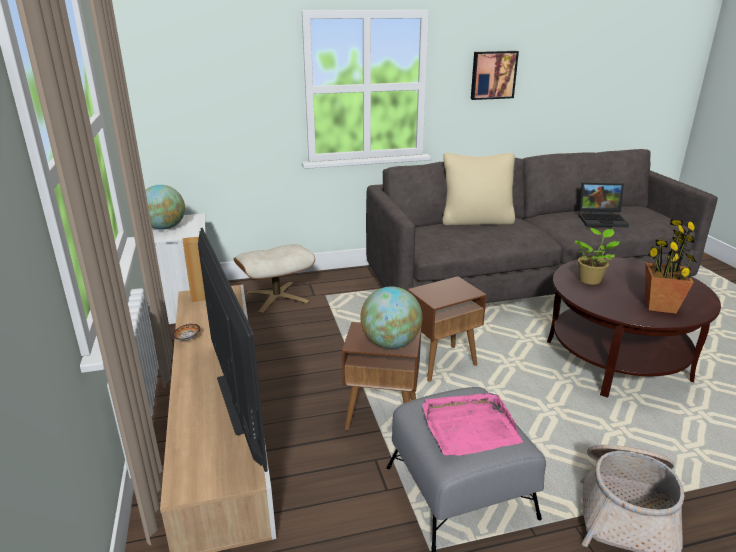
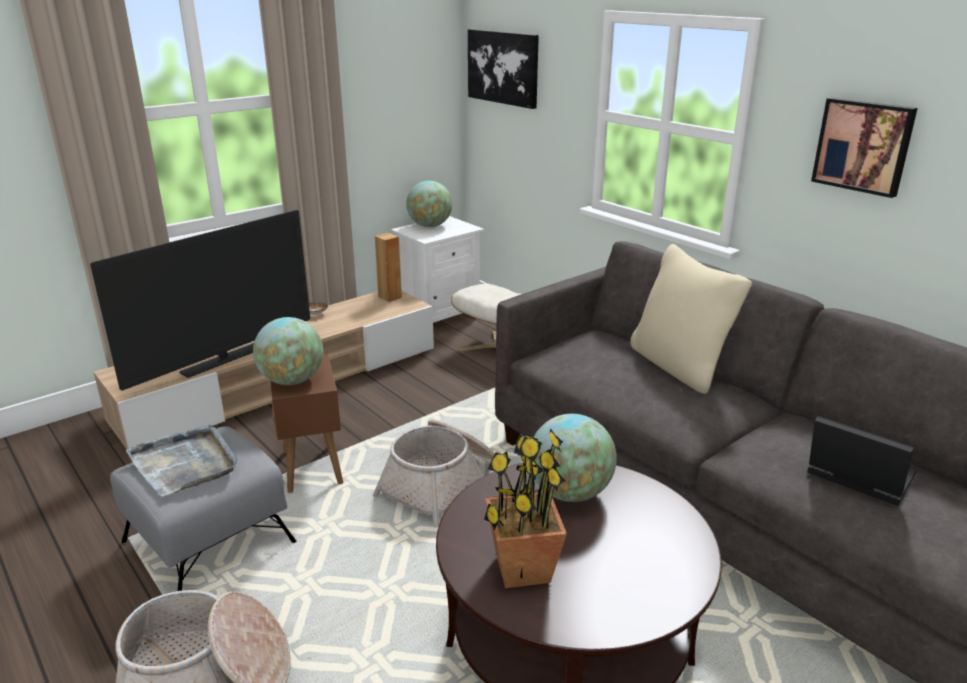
camera: 65 degrees right, 0 degrees up
(187, 67) = (503, 67): none -> picture
(442, 363) = (441, 484): brown side table -> basket
(469, 427) = (185, 463): pink tray -> grey tray
(590, 279) = (569, 492): potted plant -> globe
(602, 219) = (854, 477): laptop -> laptop turned 150 degrees clockwise

